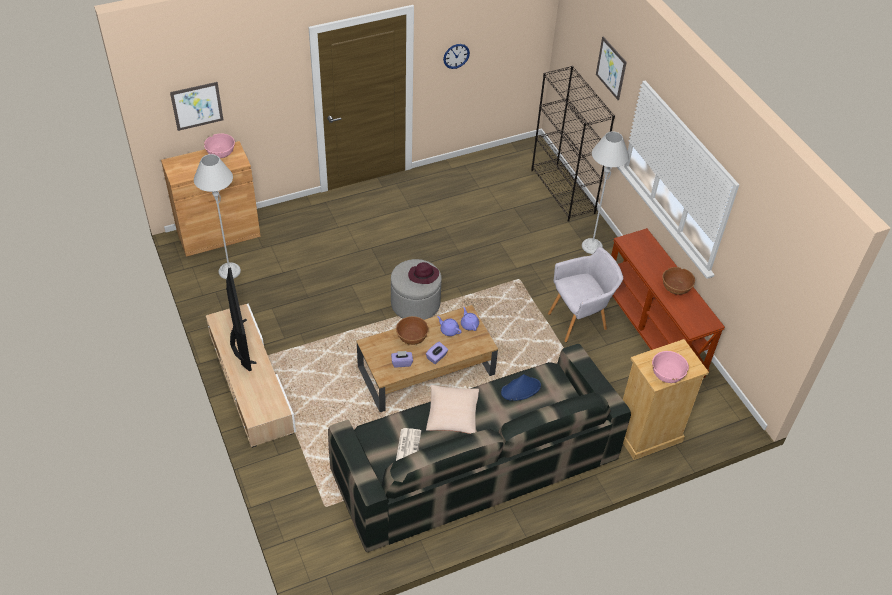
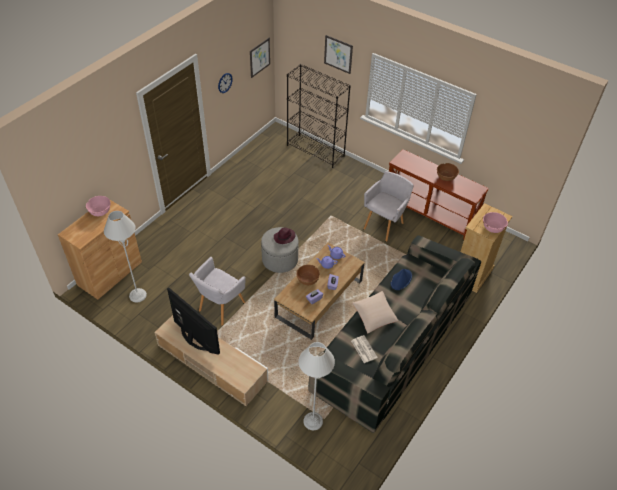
camera: 30 degrees left, 0 degrees up
(197, 106) = (74, 182): picture -> picture (259, 57)
(306, 326) = (220, 307): none -> grey armchair
(592, 246) = (357, 177): grey floor lamp -> grey floor lamp (313, 421)

